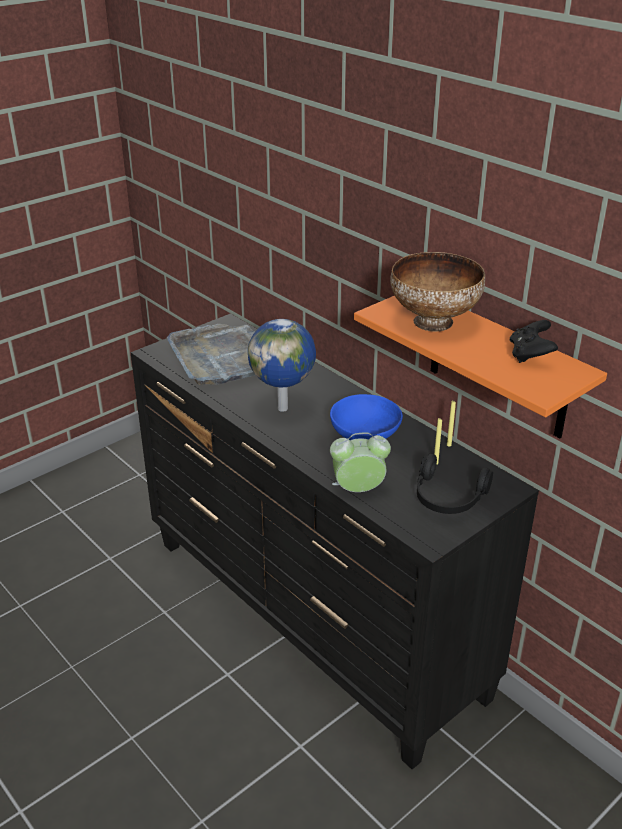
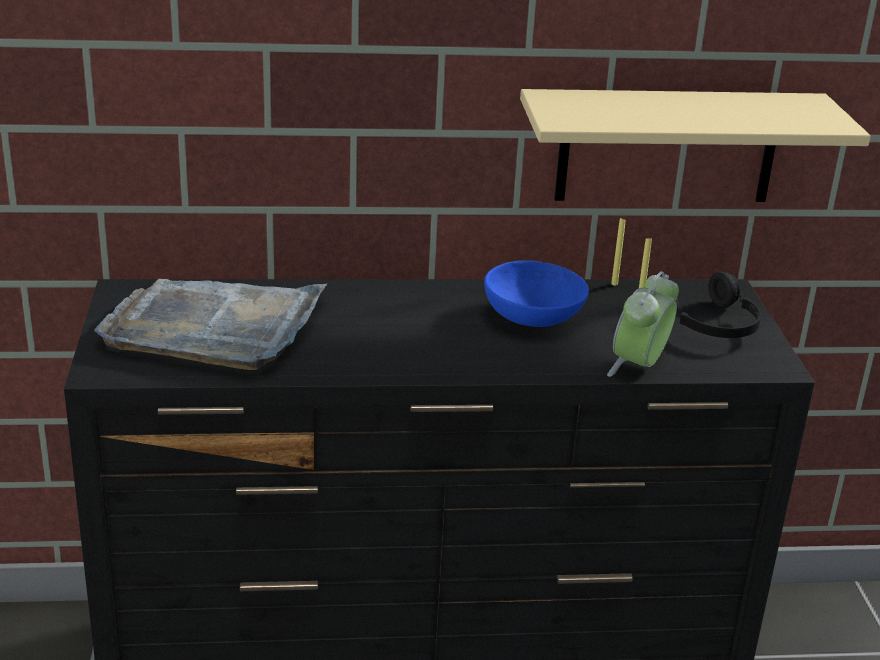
camera: 55 degrees left, 5 degrees down
(284, 408) = (402, 338): globe -> none
(435, 322) = (624, 109): bowl -> none
(498, 364) = (667, 146): orange shelf -> beige shelf
(530, 355) = (755, 103): black game controller -> none

